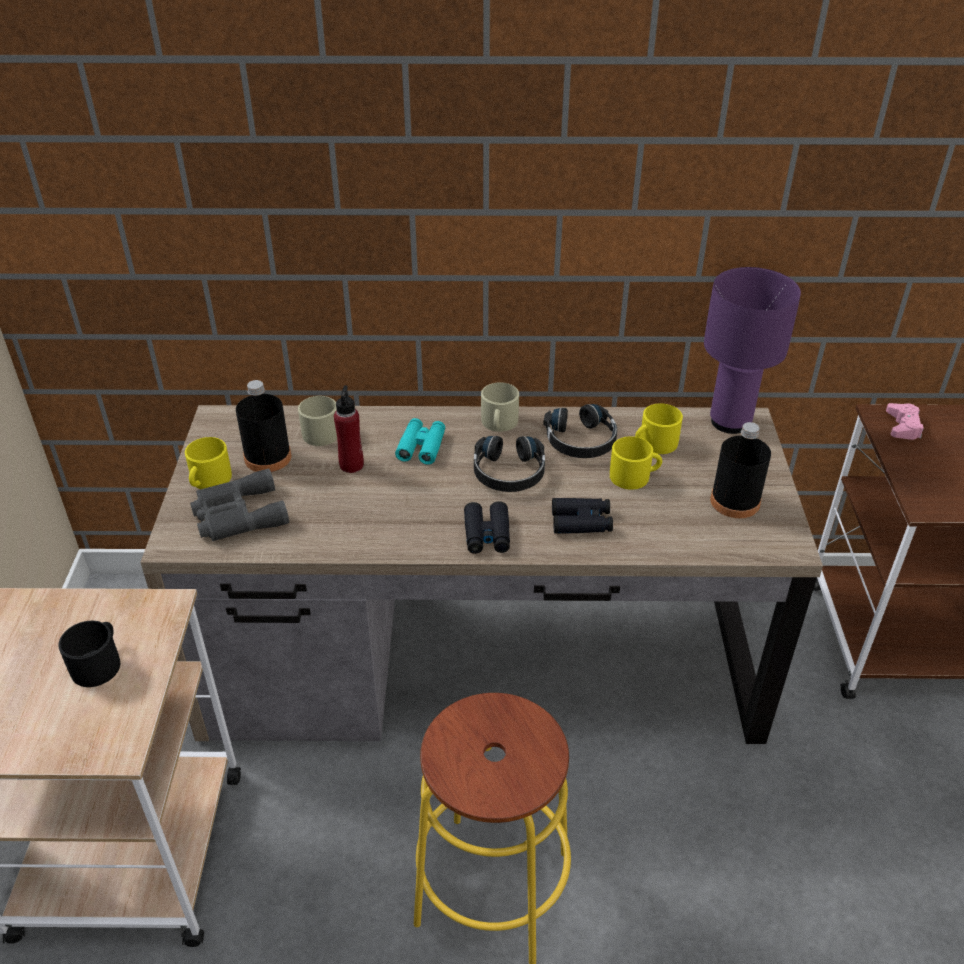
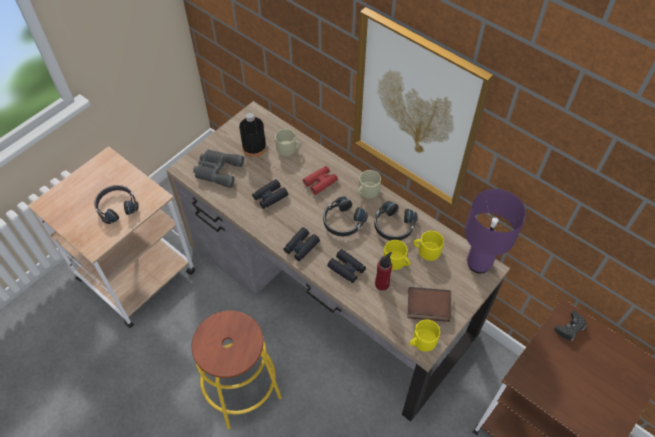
camera: 40 degrees right, 15 degrees up
(99, 662) = (116, 206): black mug -> black headphones
(208, 480) = (222, 145): yellow mug -> yellow mug (422, 341)
(351, 465) = (283, 173): red bottle -> red bottle (382, 284)
(365, 502) = (270, 197): none -> black binoculars
(421, 446) = (320, 182): turquoise binoculars -> red binoculars
(554, 218) = (415, 111): none -> picture
(735, 501) = (428, 307): black bottle -> book
(903, 426) = (570, 328): pink game controller -> black game controller

